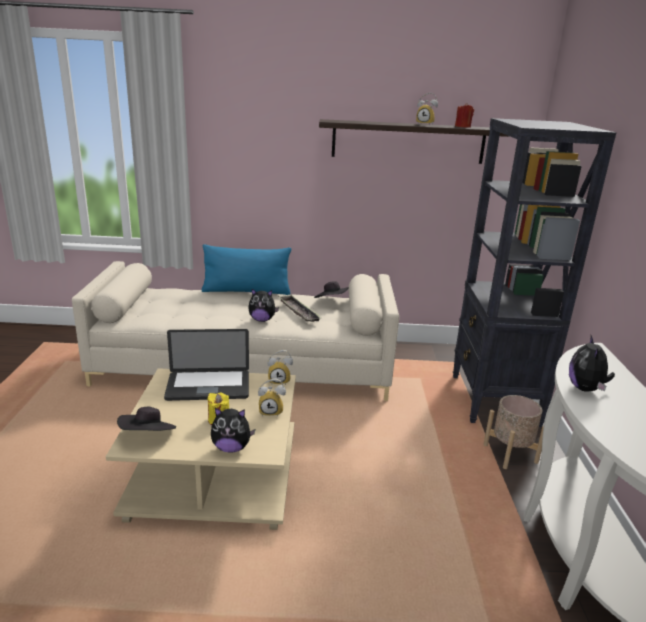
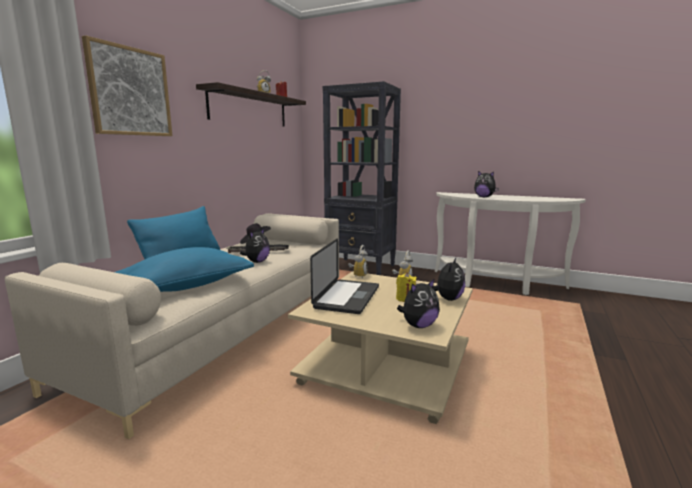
camera: 65 degrees left, 10 degrees down
(148, 436) = (418, 325): black hat -> plush toy
(181, 313) = (187, 286): none -> blue pillow
(240, 133) = (130, 92): none -> picture
(510, 453) = (413, 276): beige planter -> none

